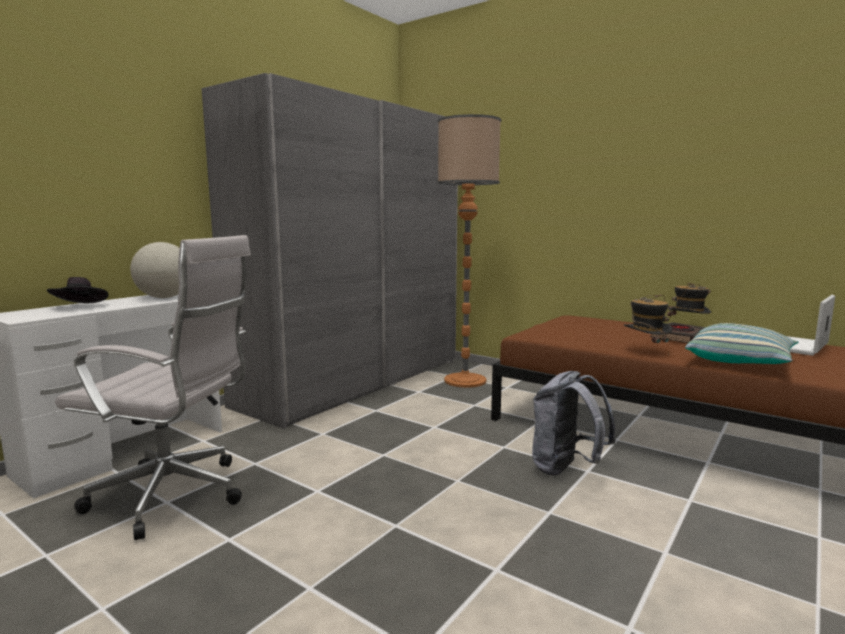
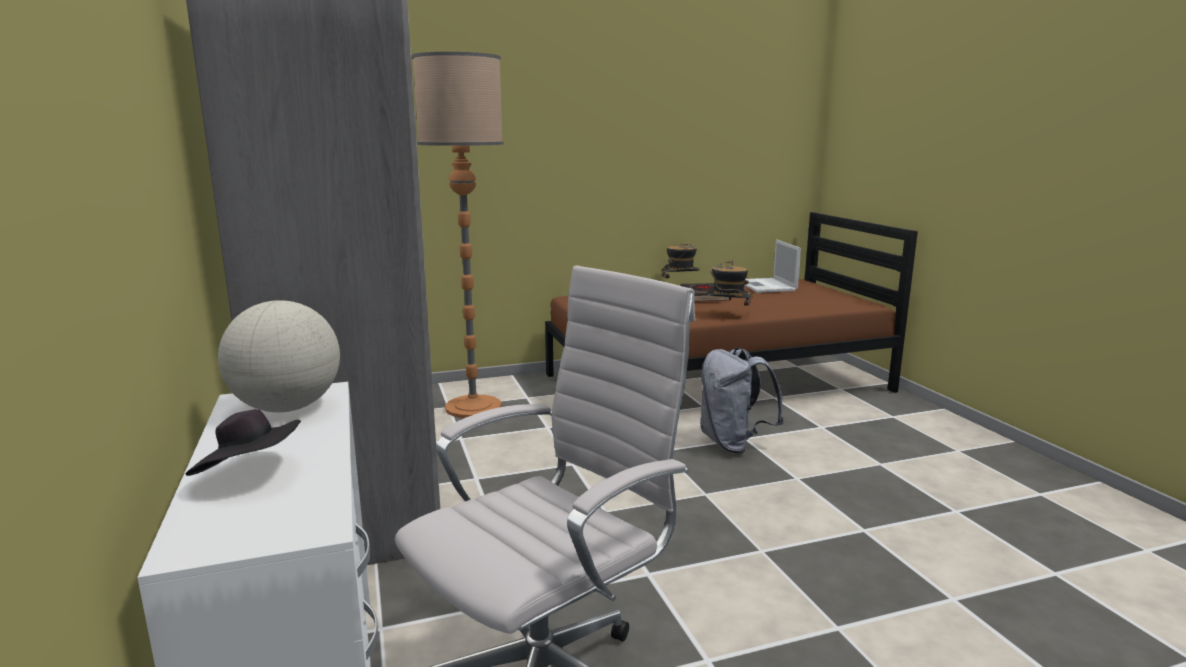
camera: 55 degrees left, 5 degrees up
(739, 361) = (786, 307): pillow -> none

